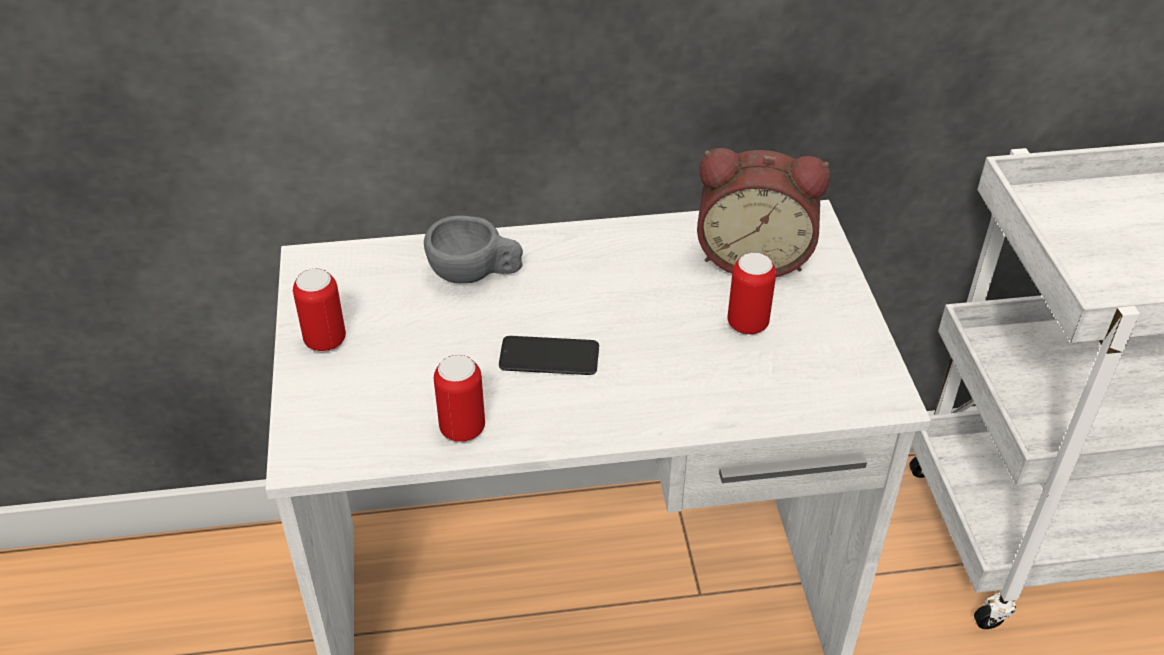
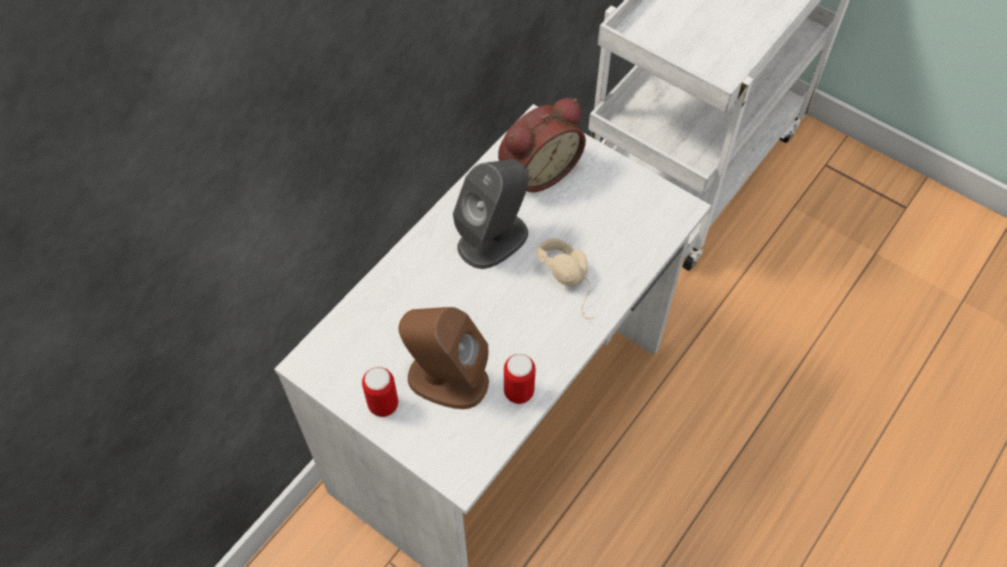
camera: 45 degrees left, 15 degrees up
(410, 364) = (446, 379): none -> brown speaker
(475, 274) = (411, 296): grey cup -> none
(549, 357) = (510, 314): phone -> none
(624, 283) = (493, 239): none -> grey speaker
(658, 378) = (575, 282): none -> beige headphones
(747, 324) = (580, 216): can -> none

